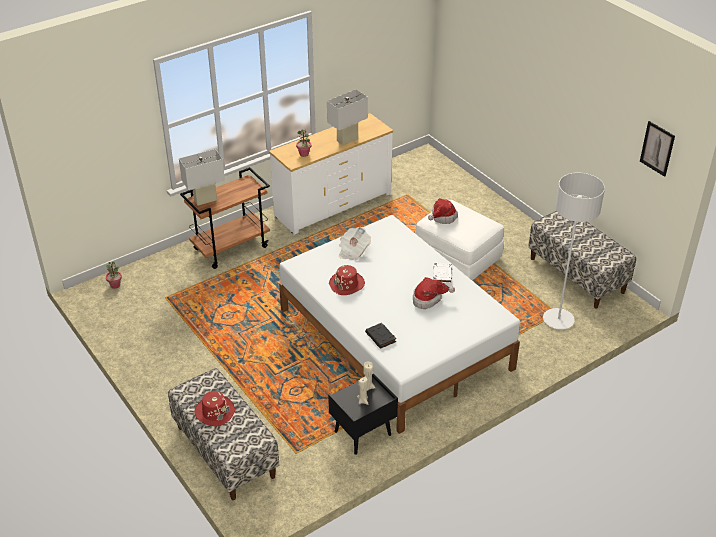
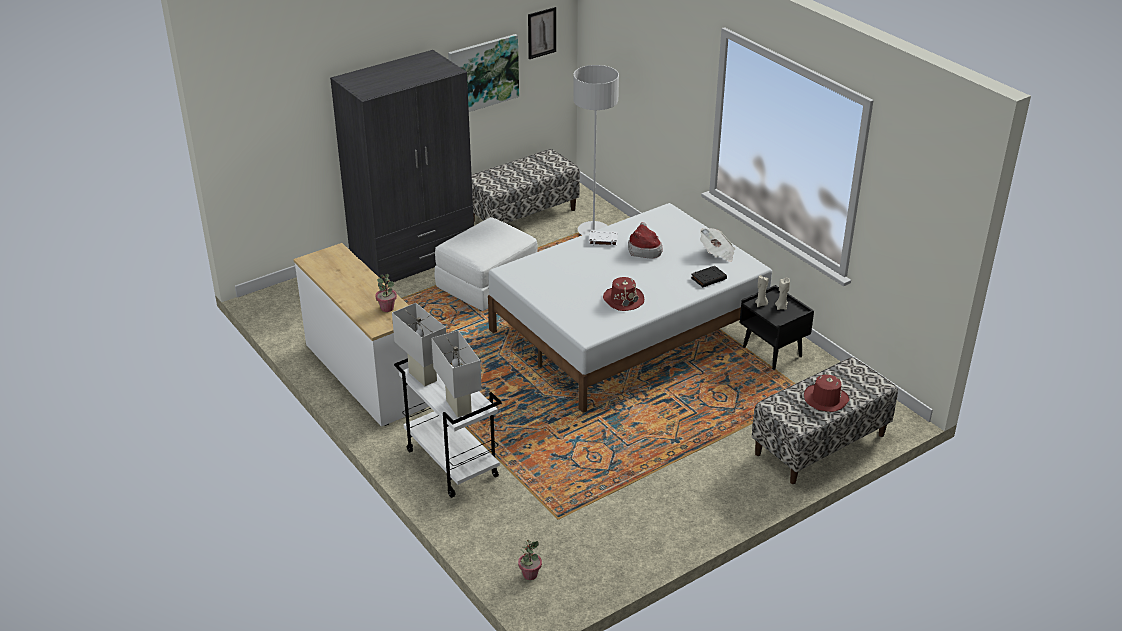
camera: 90 degrees left, 5 degrees down
(231, 247) = (450, 463): brown cart -> white cart
(347, 140) = (359, 275): white table lamp -> white table lamp (423, 377)
(353, 251) = (561, 295): newspaper -> newspaper (717, 253)
(442, 217) = (477, 249): hat -> none
(493, 217) = (413, 257): none -> grey wardrobe
(601, 139) = (483, 74): none -> picture

